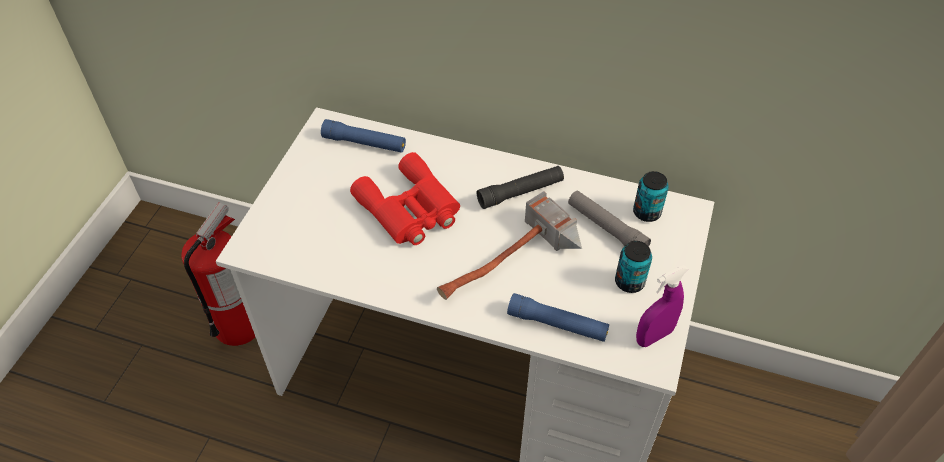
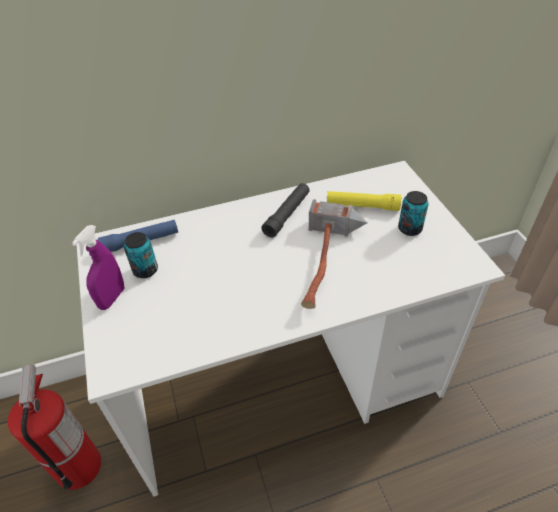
camera: 35 degrees left, 5 degrees down
(410, 210) = (221, 267): red binoculars -> none
(557, 324) = (396, 279): blue flashlight -> none
(606, 228) = (362, 206): grey flashlight -> yellow flashlight
(646, 212) = (375, 185): can -> can (145, 270)
(654, 336) = (458, 251): purple spray bottle -> purple spray bottle (112, 298)

